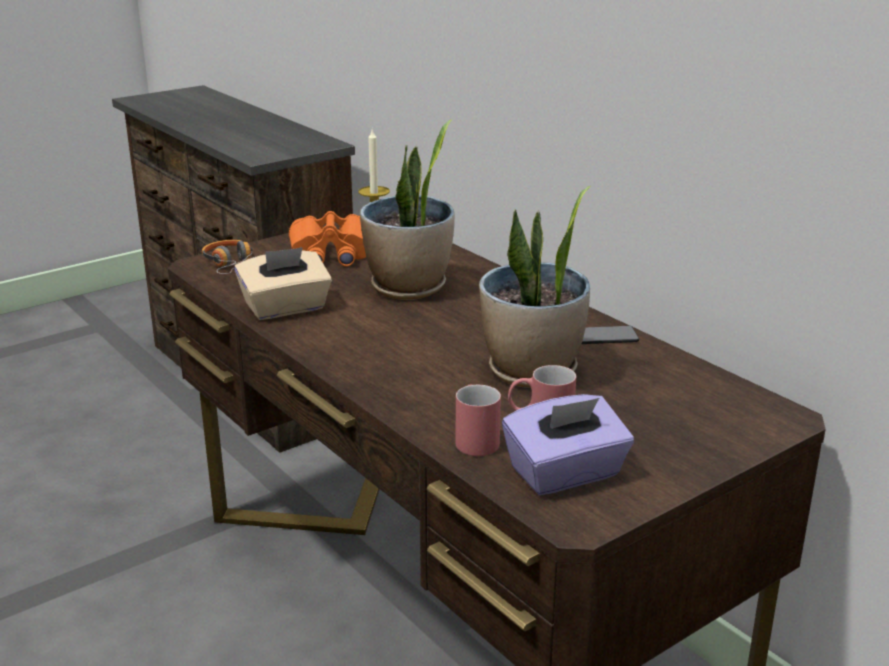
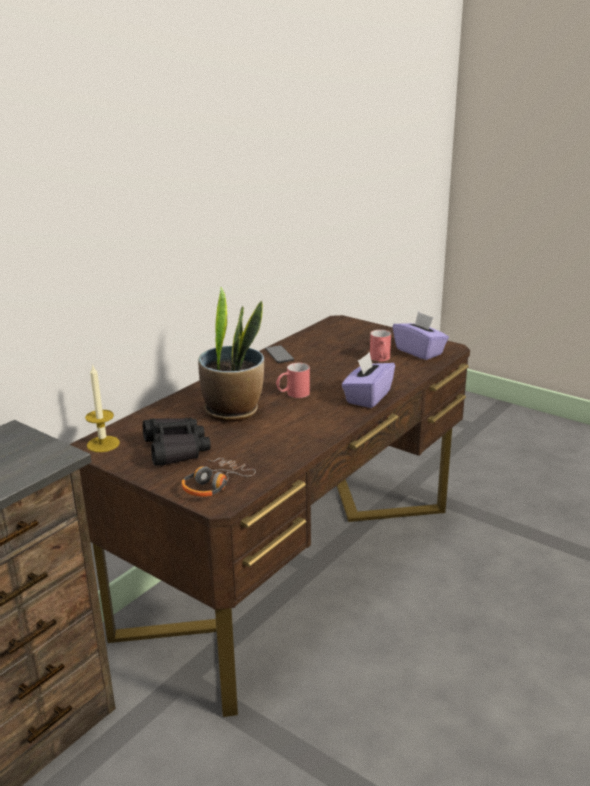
camera: 105 degrees left, 0 degrees up
(286, 308) = (288, 445): beige tissue box -> none
(331, 254) = (176, 449): orange binoculars -> black binoculars
(386, 381) = (367, 397): none -> purple tissue box
(474, 438) = (407, 370): red mug -> red mug (293, 394)
(532, 371) = (330, 366): potted plant -> none

